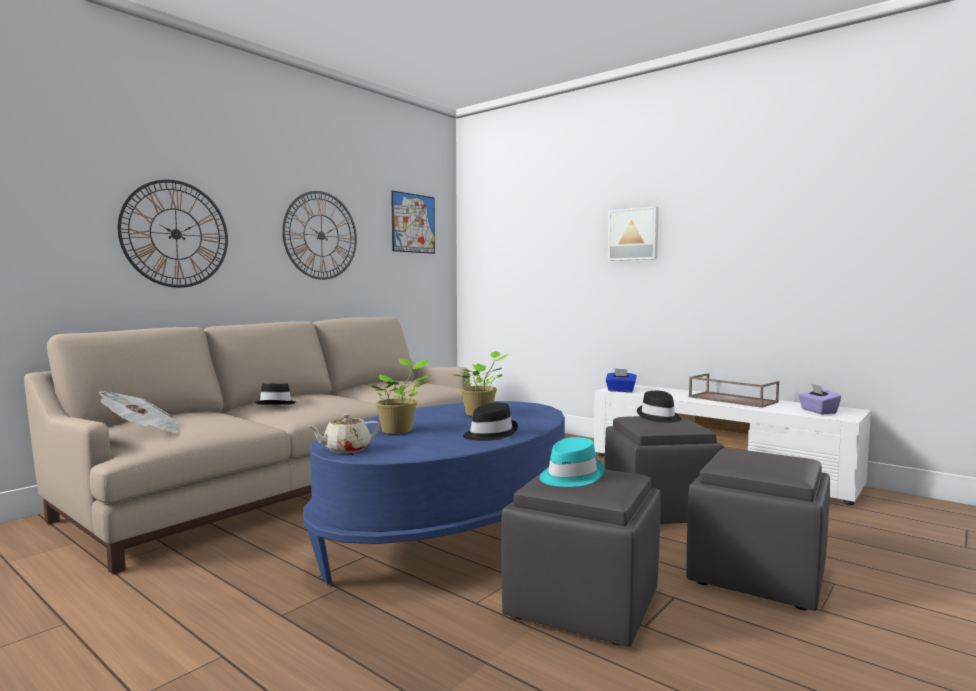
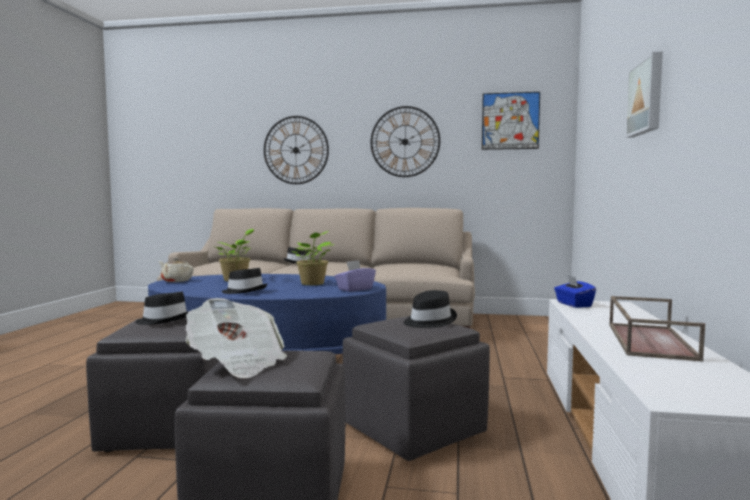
camera: 60 degrees right, 0 degrees up
(143, 431) = (208, 263): newspaper -> newspaper (237, 362)
(570, 476) = (164, 320): turquoise hat -> black hat
(818, 411) = (686, 384): purple tissue box -> purple tissue box (355, 289)

